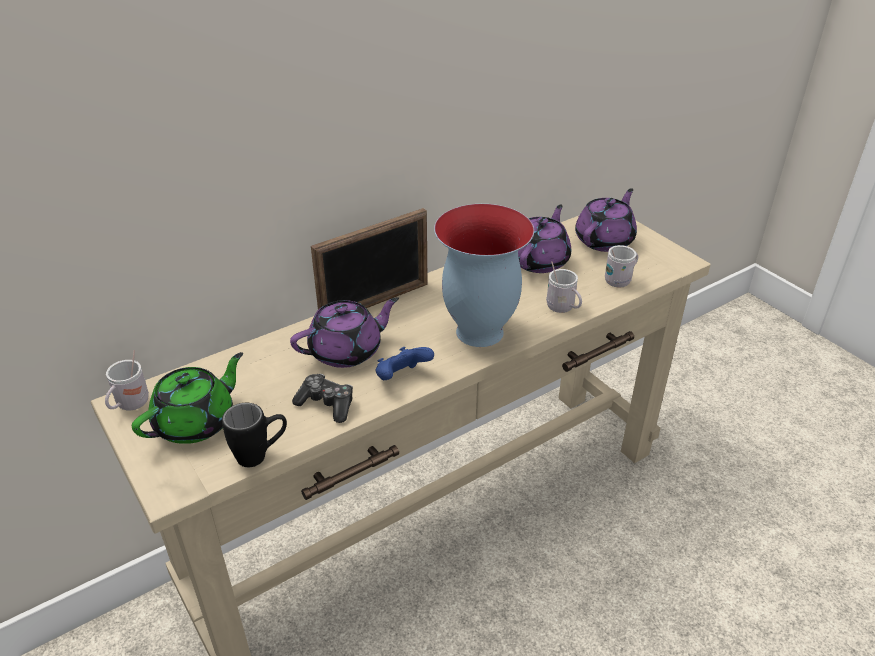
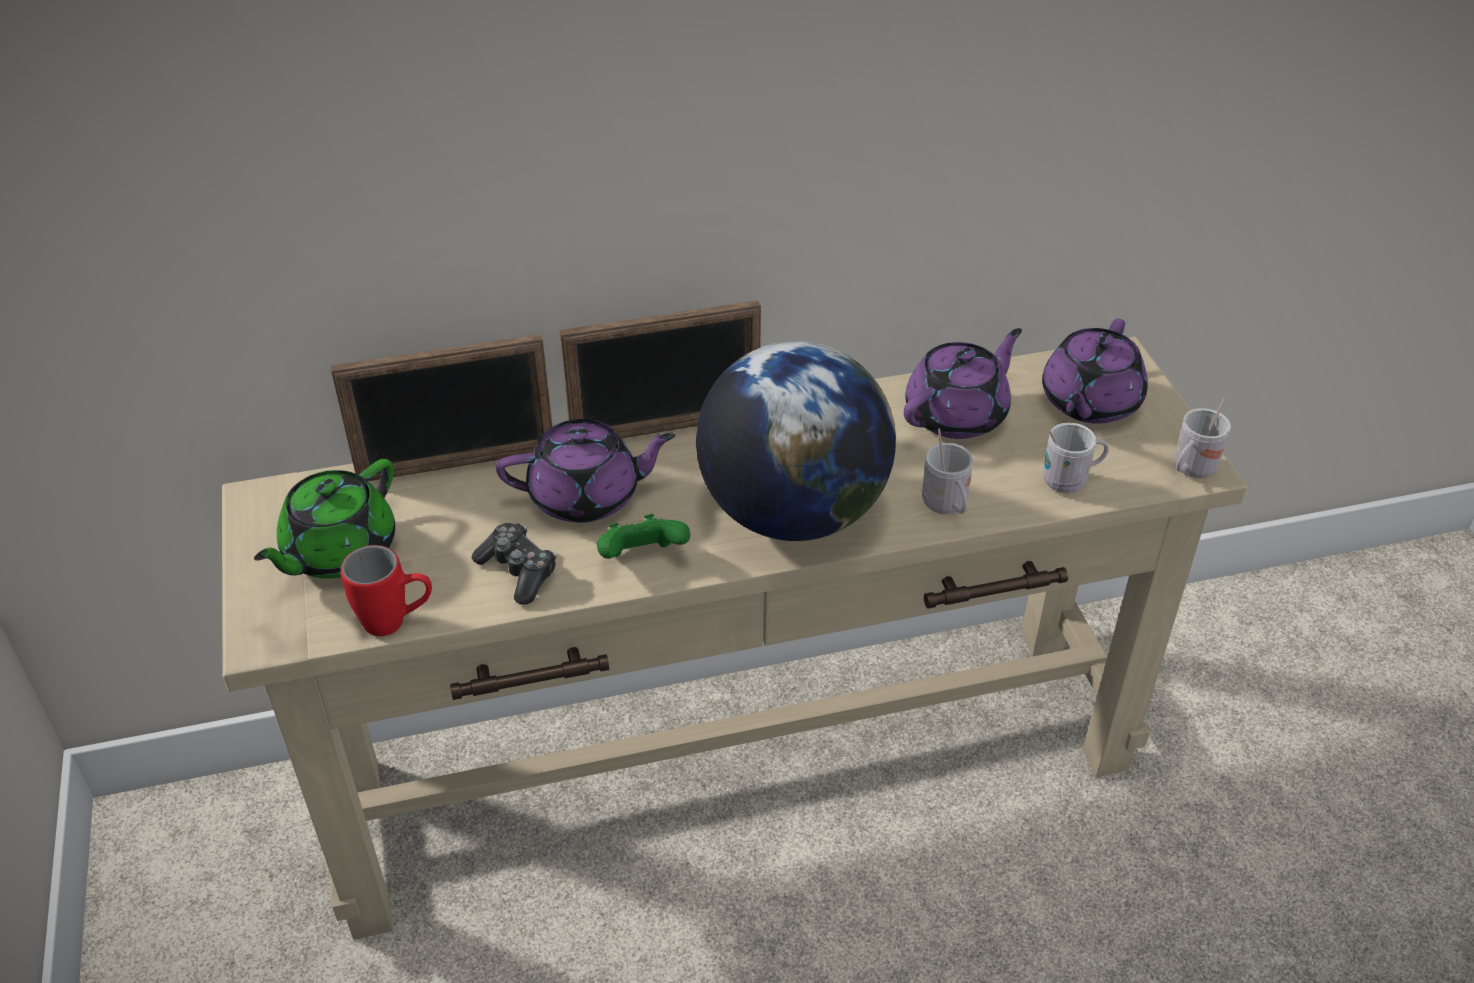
camera: 20 degrees right, 5 degrees up
(130, 405) = (266, 504): white mug -> white mug (1190, 471)
(196, 422) = (338, 551): green teapot -> green teapot turned 150 degrees clockwise
(252, 352) = (457, 465): none -> picture frame
(261, 455) = (397, 622): black mug -> red mug
(401, 377) = (642, 558): blue game controller -> green game controller
(478, 332) = (792, 513): vase -> globe
(605, 240) = (1089, 402): purple teapot -> purple teapot turned 150 degrees clockwise

